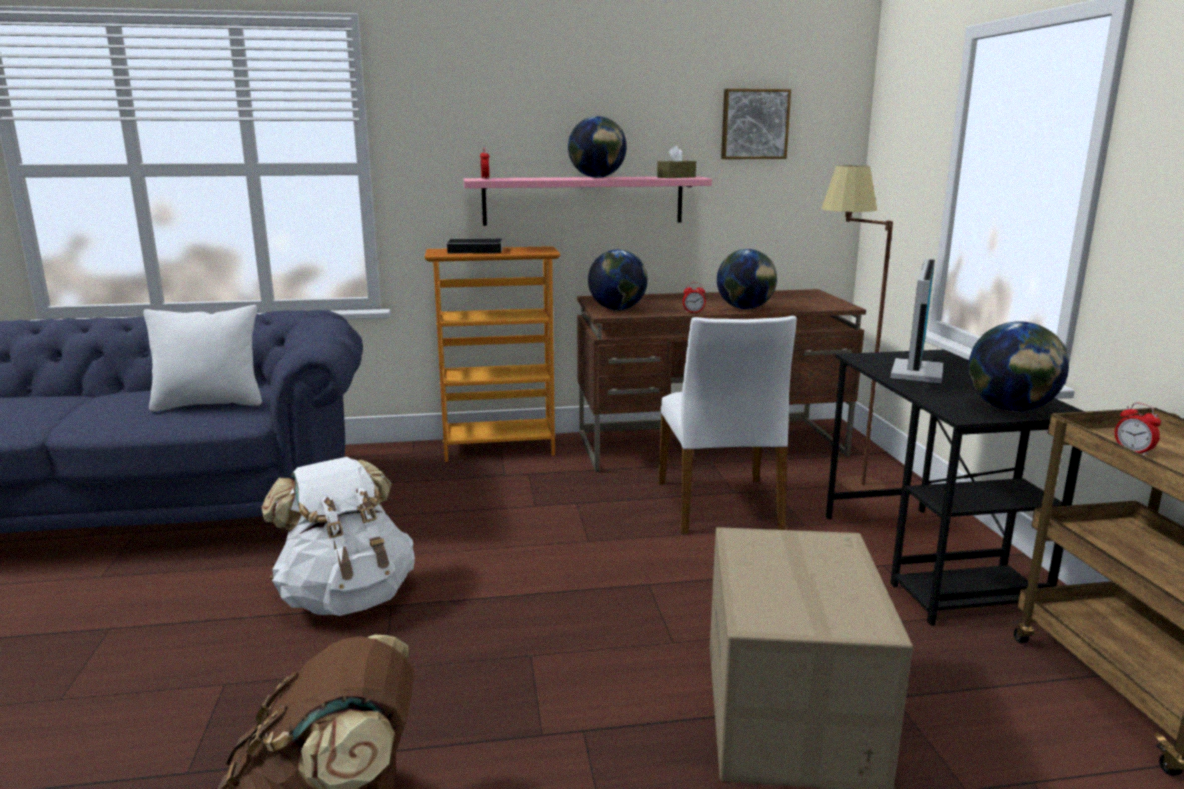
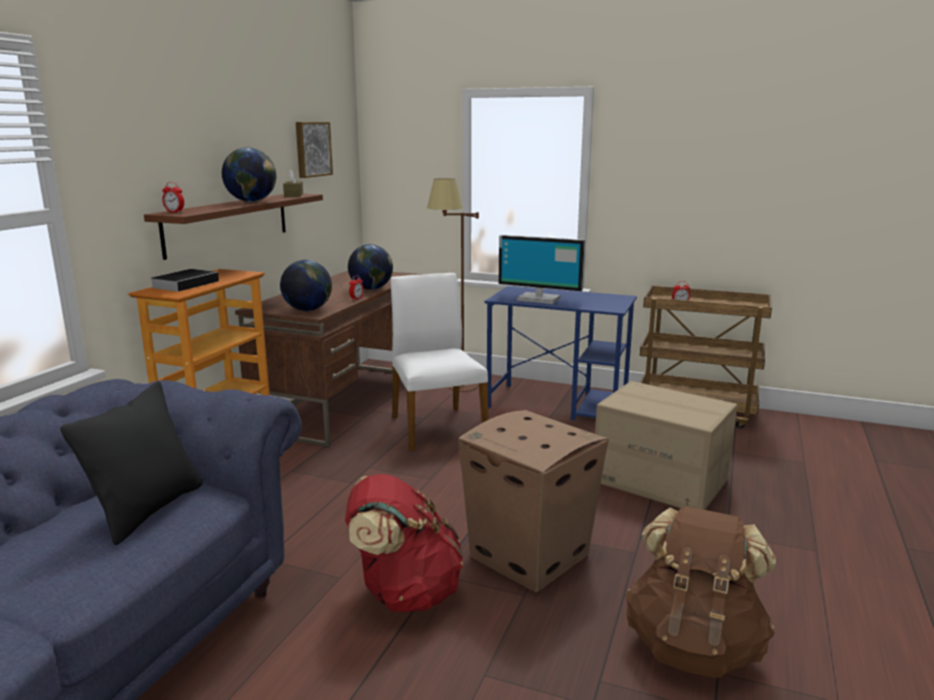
camera: 60 degrees left, 0 degrees up
(210, 404) = (147, 510): white pillow -> black pillow
(347, 597) = (404, 593): white backpack -> red backpack
(469, 651) = (530, 556): none -> cardboard box
(583, 200) = (228, 223): pink shelf -> brown shelf
(720, 505) = (436, 427): white chair -> white chair turned 135 degrees counterclockwise
(913, 372) = (539, 298): monitor -> monitor turned 150 degrees clockwise
(927, 561) = (558, 404): black desk -> blue desk
(1010, 409) = (615, 302): globe -> none

